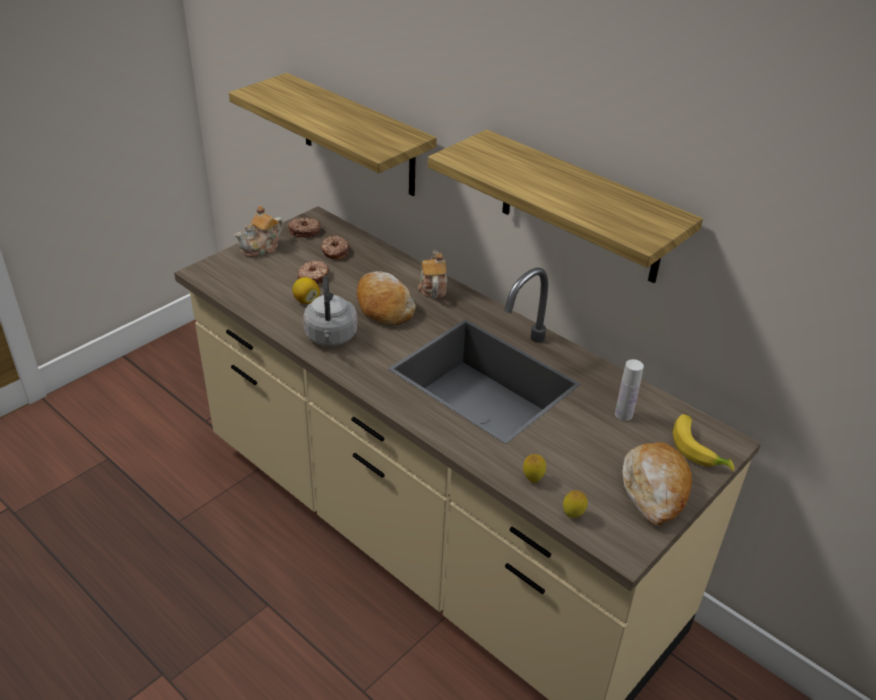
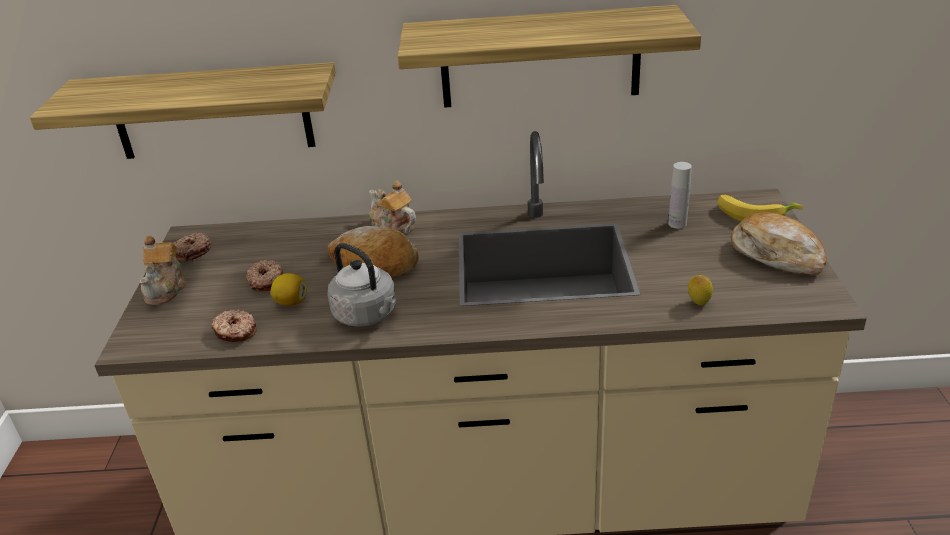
camera: 40 degrees left, 5 degrees down
(334, 252) = (253, 251): donut -> donut (235, 332)
(573, 515) = (763, 306): lemon -> none

